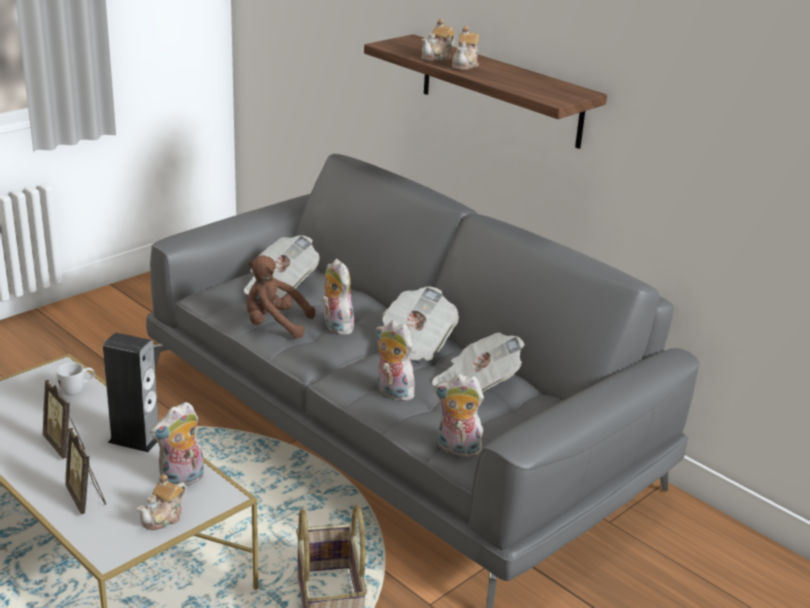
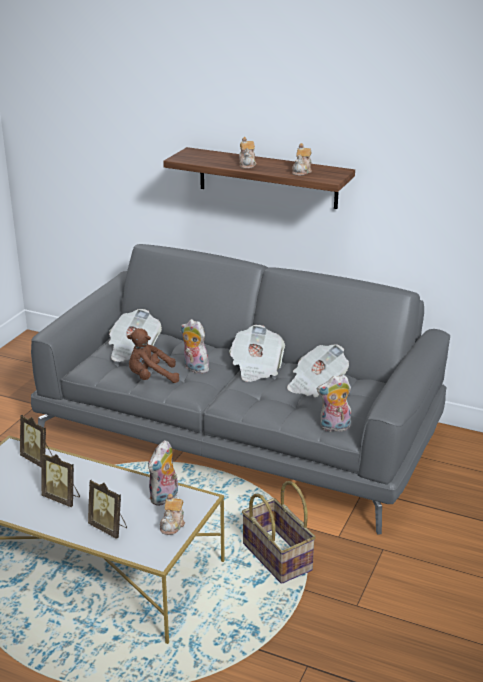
camera: 20 degrees left, 0 degrees up
(77, 391) = (38, 459): white mug -> picture frame
(135, 439) = (109, 480): speaker -> none
(392, 392) = (266, 402): plush toy -> none
(437, 57) = (223, 162): teapot -> teapot (302, 171)

